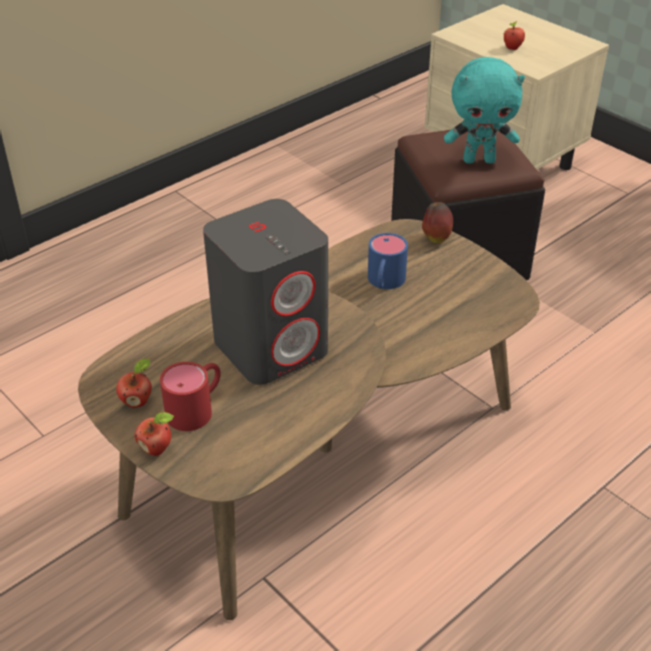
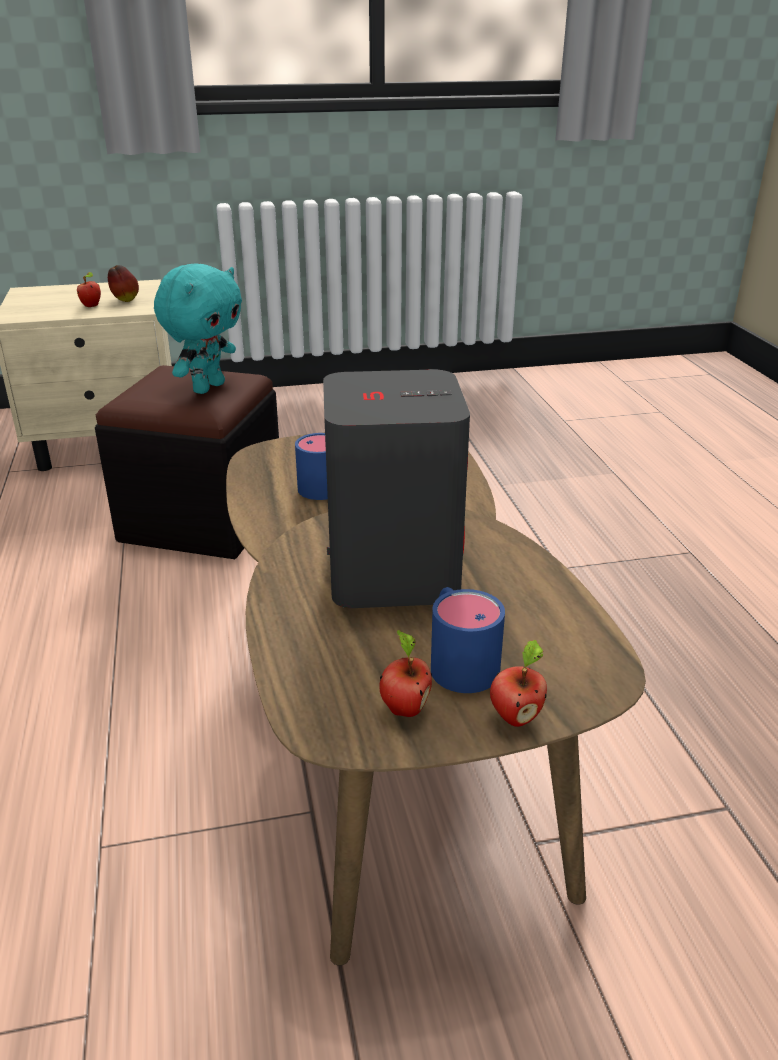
camera: 60 degrees left, 10 degrees down
(197, 408) = (458, 660): red mug -> blue mug
(436, 238) = (293, 445): apple -> apple (125, 300)

